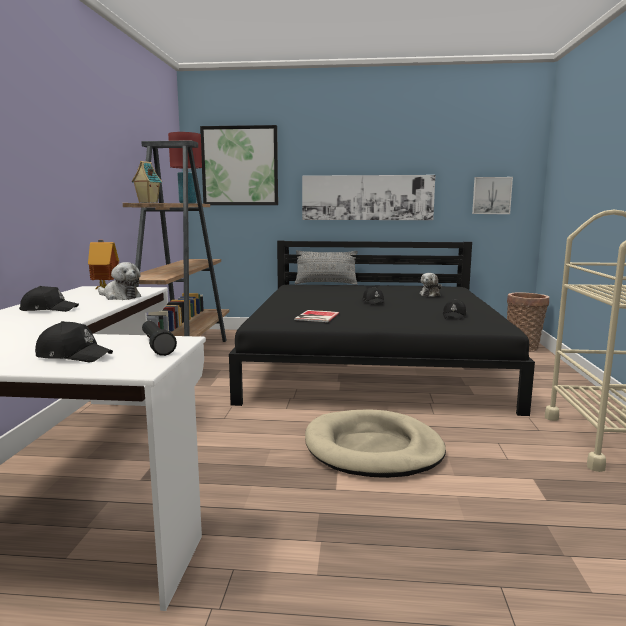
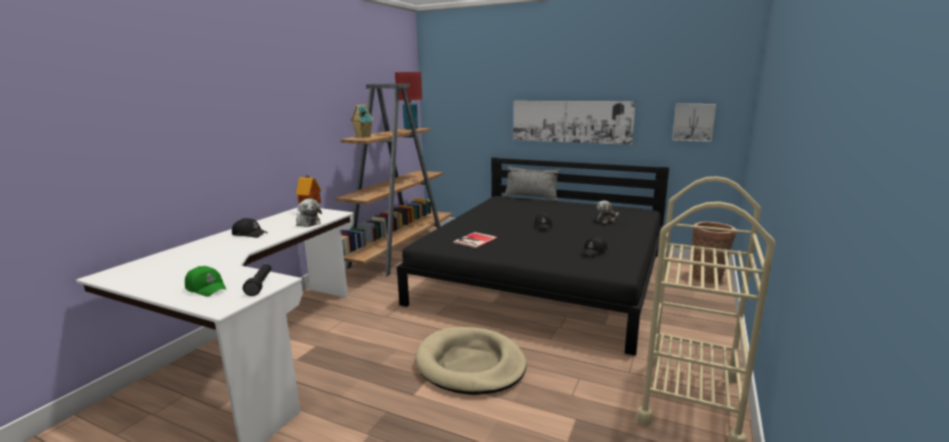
camera: 20 degrees right, 5 degrees up
(74, 355) = (206, 288): black cap -> green cap
(240, 166) = (463, 92): picture -> none

